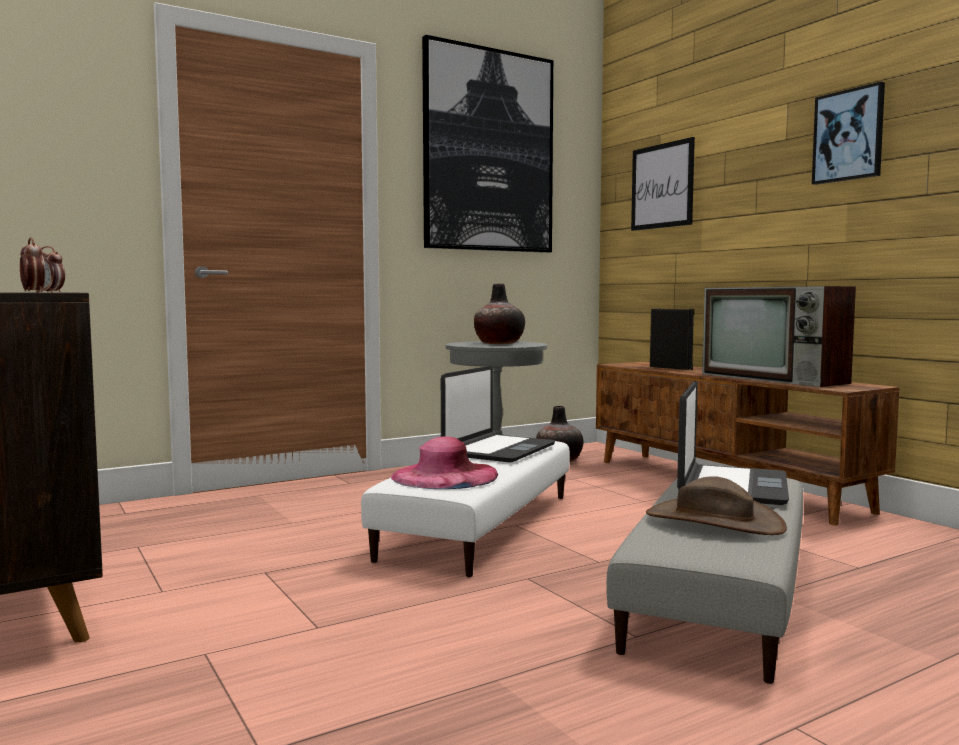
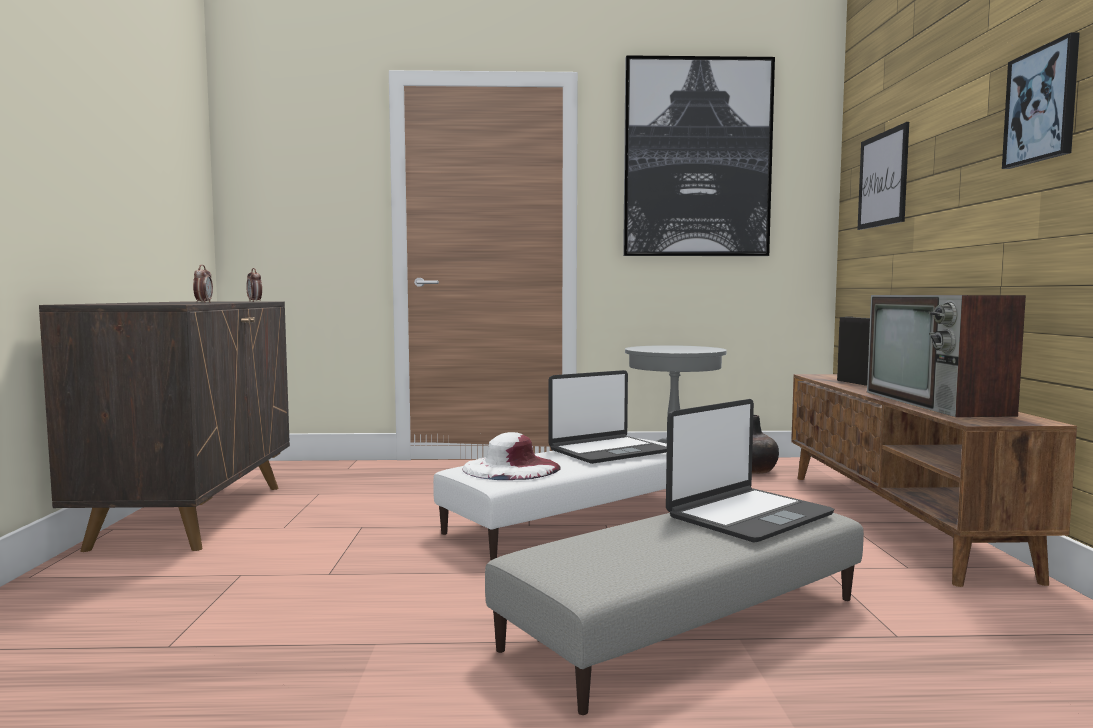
camera: 30 degrees right, 0 degrees up
(445, 475) = (511, 467): pink hat -> white hat
(499, 343) = (676, 348): vase -> none
(713, 521) = (642, 544): brown hat -> none

